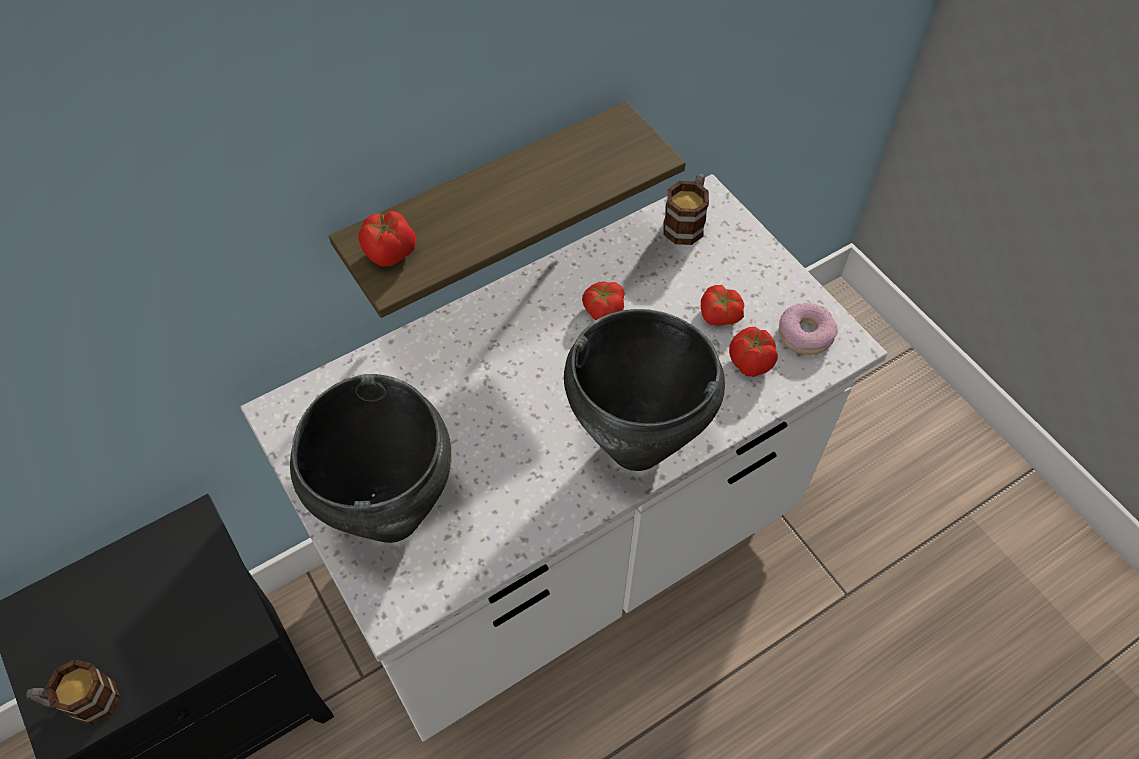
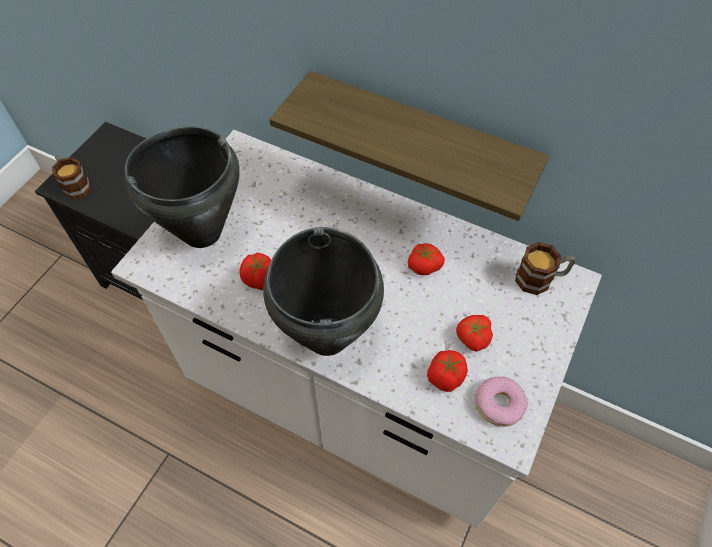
camera: 60 degrees right, 0 degrees up
(391, 253) = (316, 102): tomato -> tomato (260, 280)

